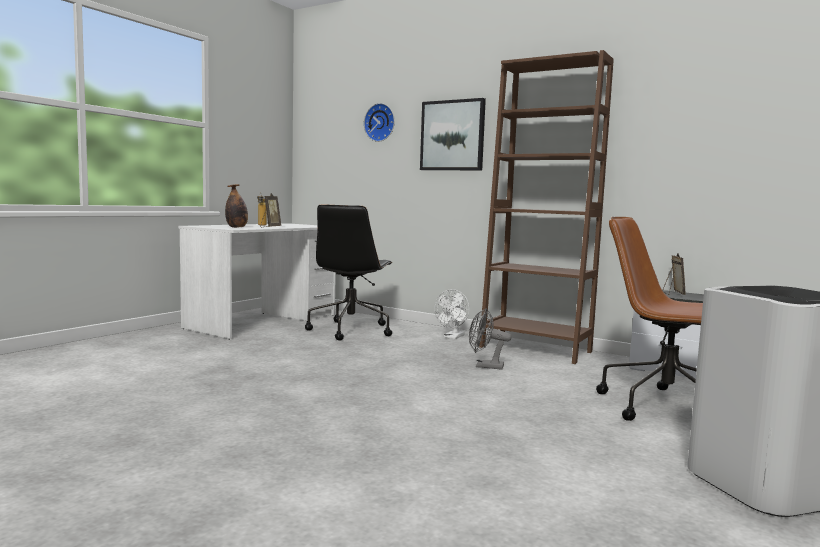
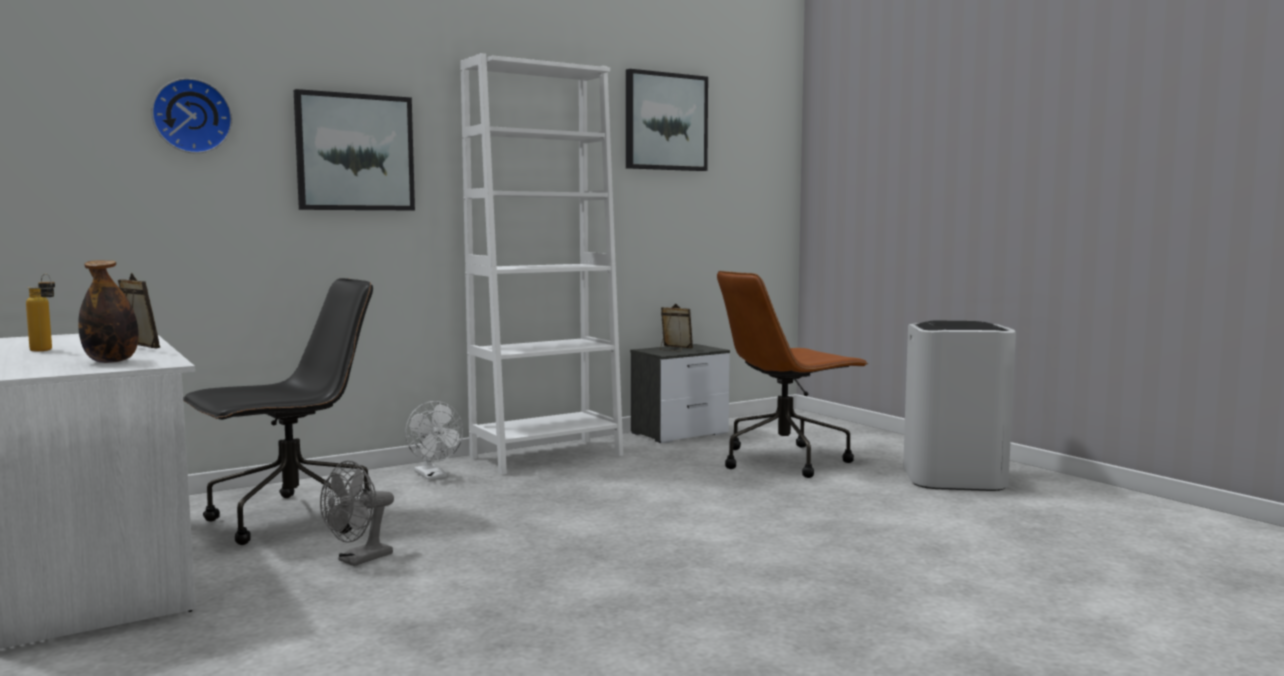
camera: 65 degrees left, 0 degrees up
(350, 330) = (290, 519): black office chair -> black office chair turned 75 degrees counterclockwise
(484, 366) = (590, 487): grey fan -> grey fan (359, 560)
(535, 349) = (546, 456): brown bookcase -> white bookcase
(705, 88) = (665, 122): none -> picture

